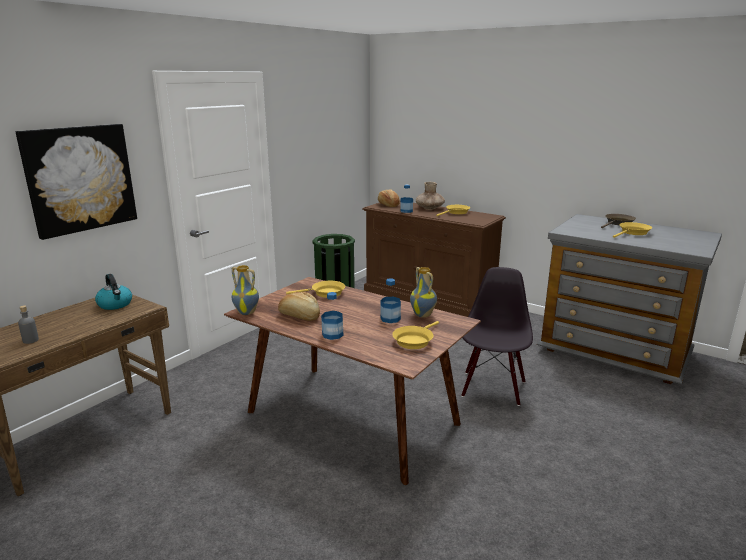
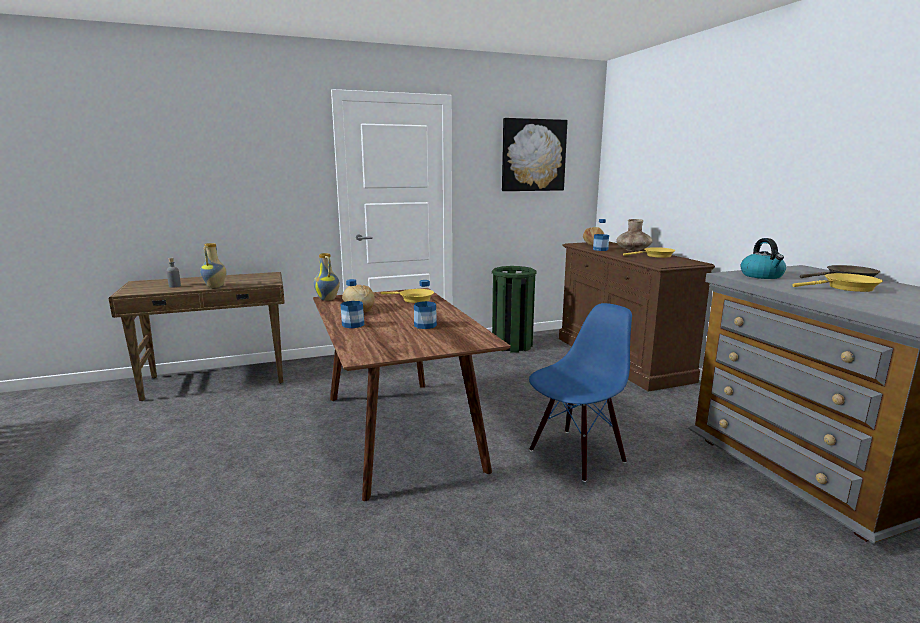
camera: 35 degrees right, 5 degrees down
(80, 179) = (255, 174): picture -> picture (533, 155)
(115, 304) = (257, 278): kettle -> kettle (762, 276)
(414, 340) = (408, 344): yellow frying pan -> none
(423, 315) = (462, 329): vase -> vase (216, 286)
(492, 388) = (576, 455): black chair -> blue chair

